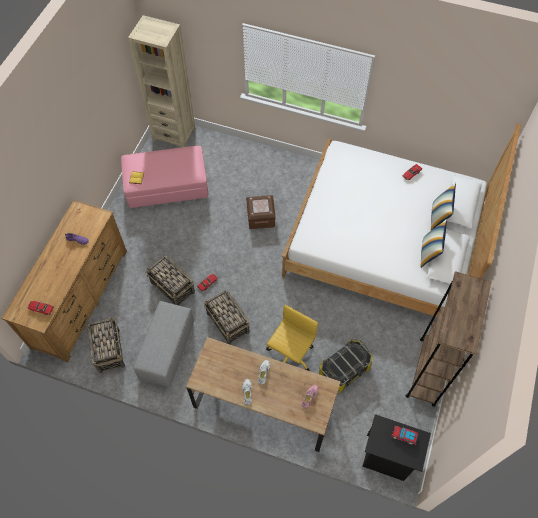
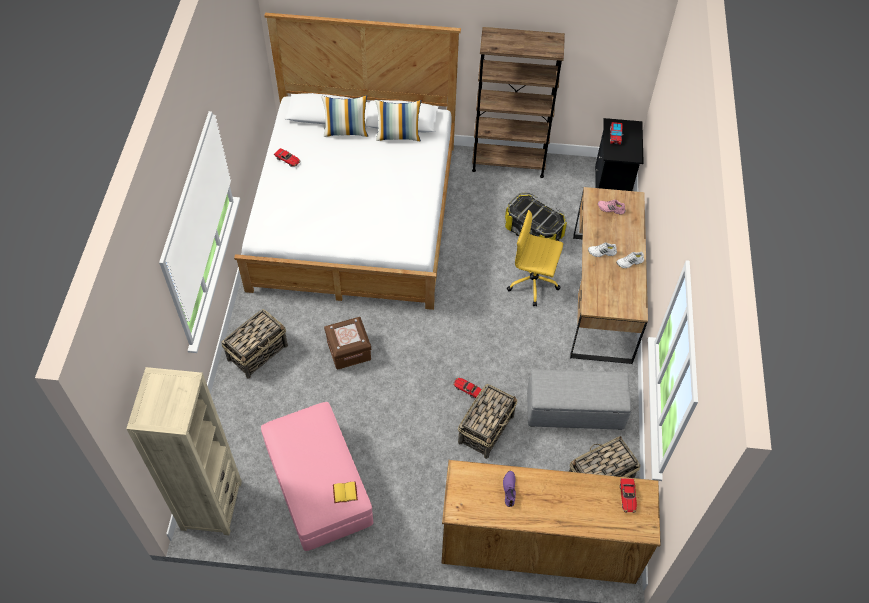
camera: 105 degrees left, 5 degrees down
(228, 323) = (515, 353): basket -> basket (258, 352)

